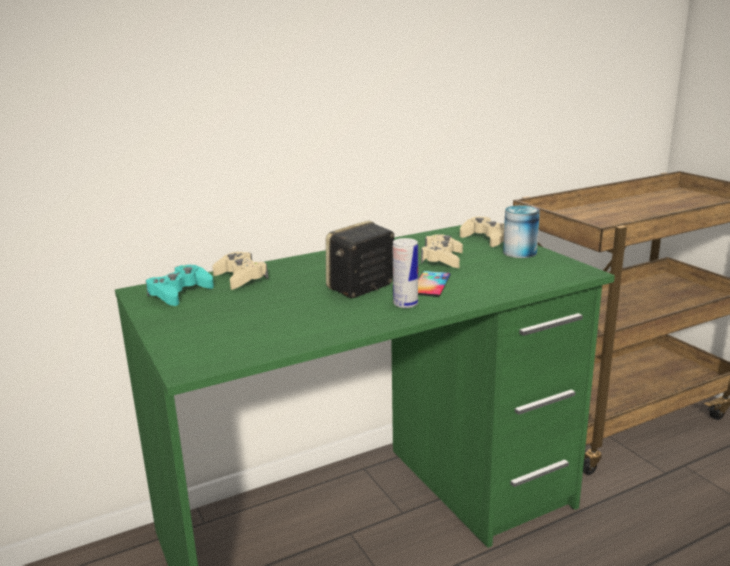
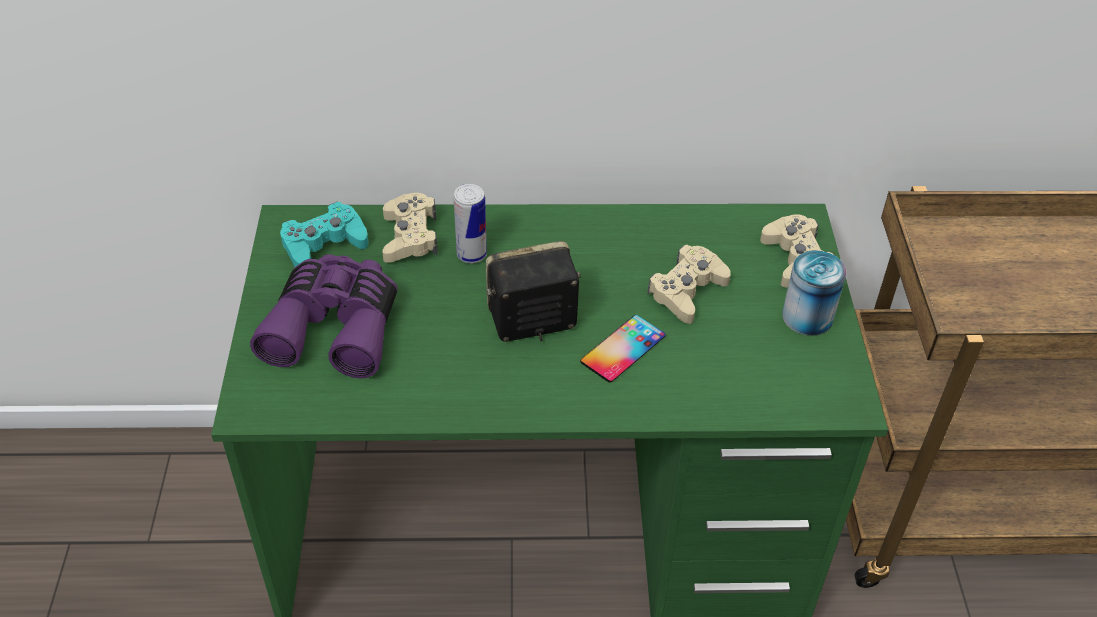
camera: 25 degrees right, 25 degrees up
(223, 320) = (335, 327): none -> purple binoculars
(405, 304) = (557, 382): can -> can (471, 254)

